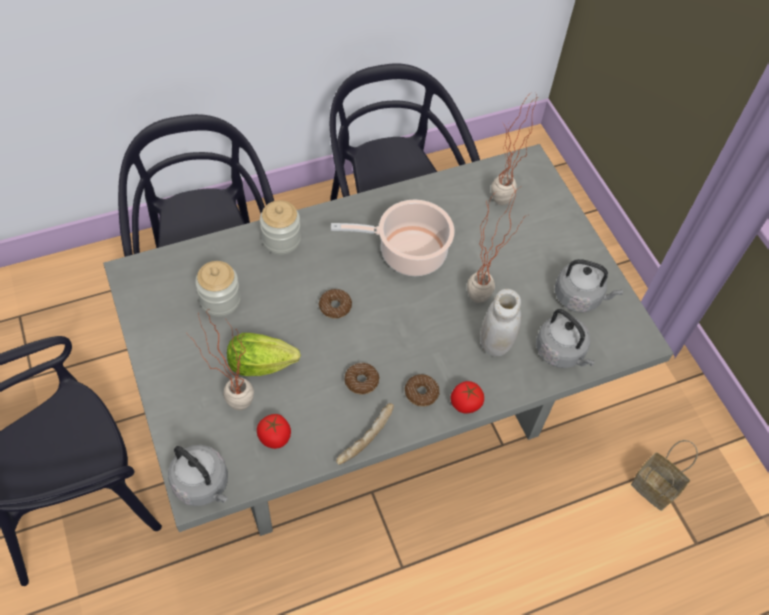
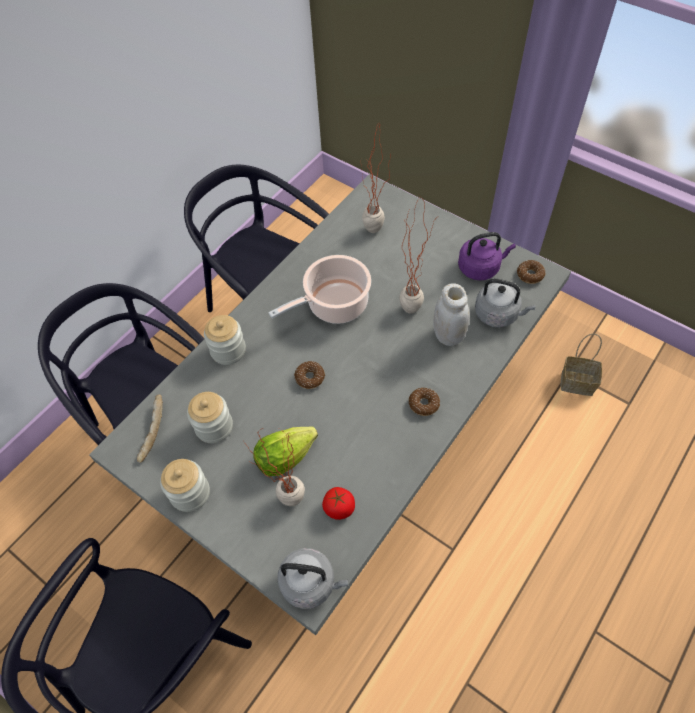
camera: 25 degrees left, 0 degrees up
(160, 345) = (190, 493): none -> jar
(361, 381) = (373, 422): donut -> donut (530, 275)
(364, 437) = (407, 463): bread -> bread (151, 431)
(465, 403) = (461, 392): tomato -> none
(580, 297) = (480, 267): grey kettle -> purple kettle

